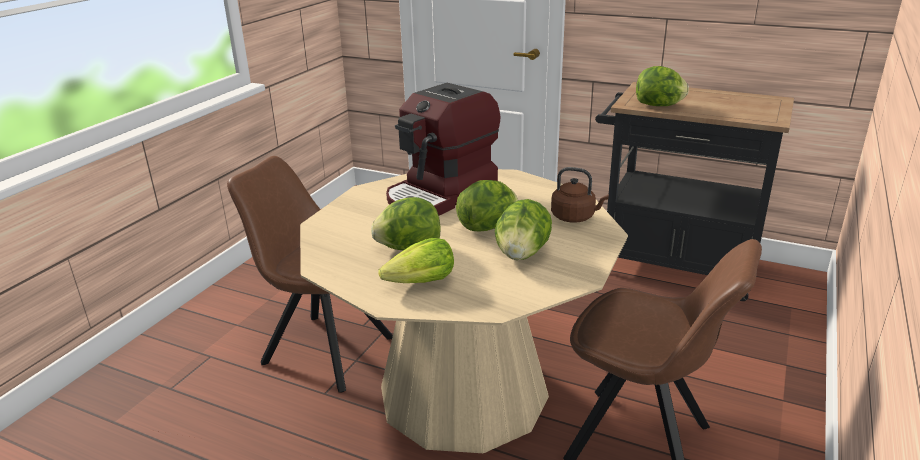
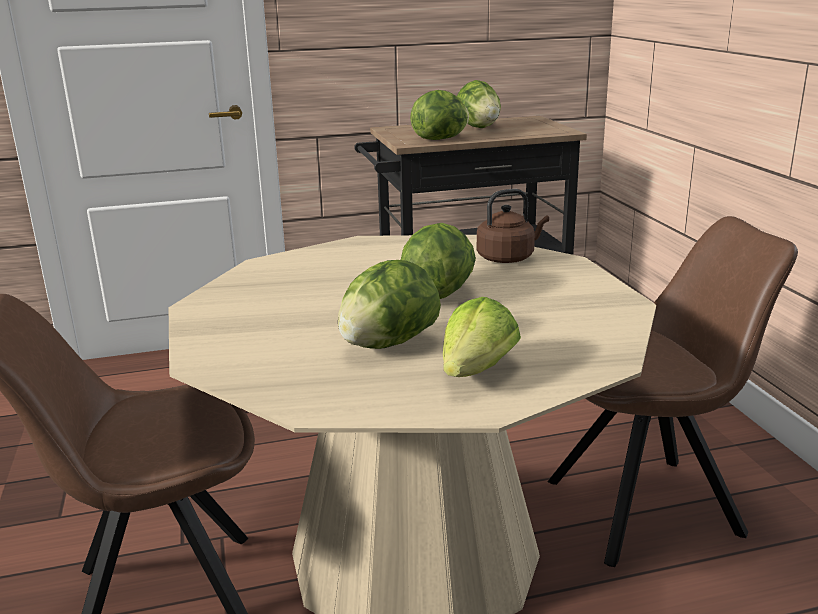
camera: 40 degrees left, 5 degrees down
(442, 195) = (318, 281): coffee machine -> none
(522, 254) = (526, 305): lettuce -> lettuce (479, 127)

